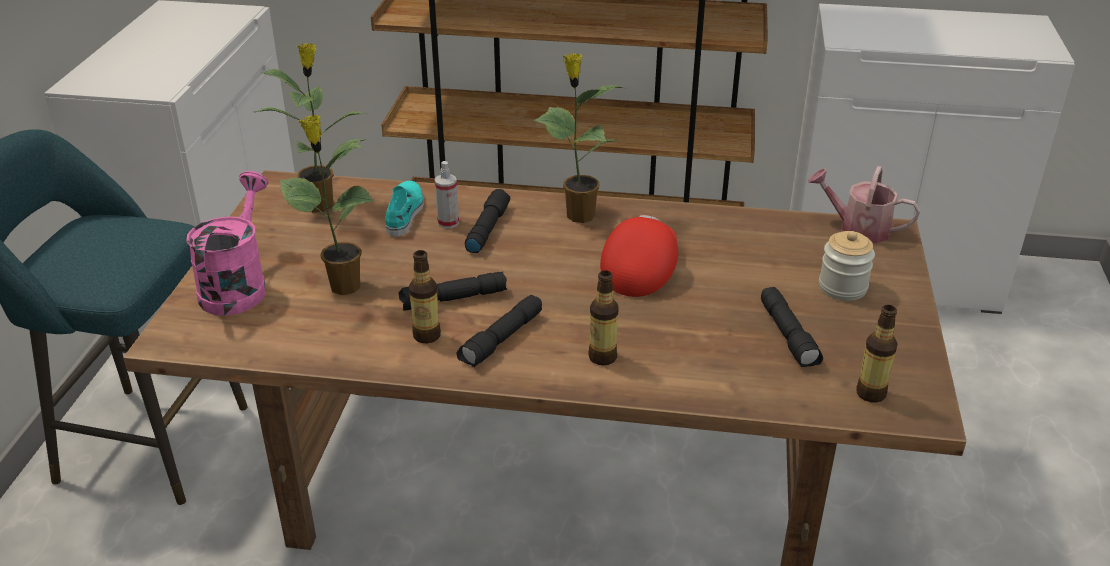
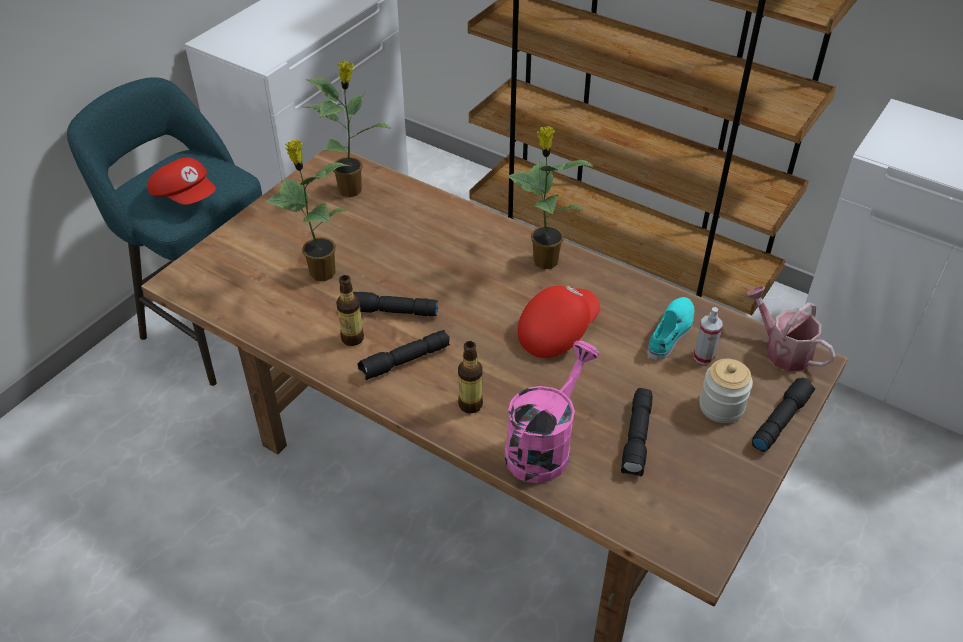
camera: 25 degrees right, 10 degrees up
(116, 258) = (186, 196): none -> red cap
(237, 286) = (249, 248): pink watering can -> pink watering can (544, 445)
(404, 213) = (408, 216): turquoise shoe -> turquoise shoe (671, 332)
(448, 222) = (435, 236): spray bottle -> spray bottle (703, 357)
(486, 229) = (461, 251): black flashlight -> black flashlight (780, 419)
(871, 393) = (667, 520): bottle -> none

